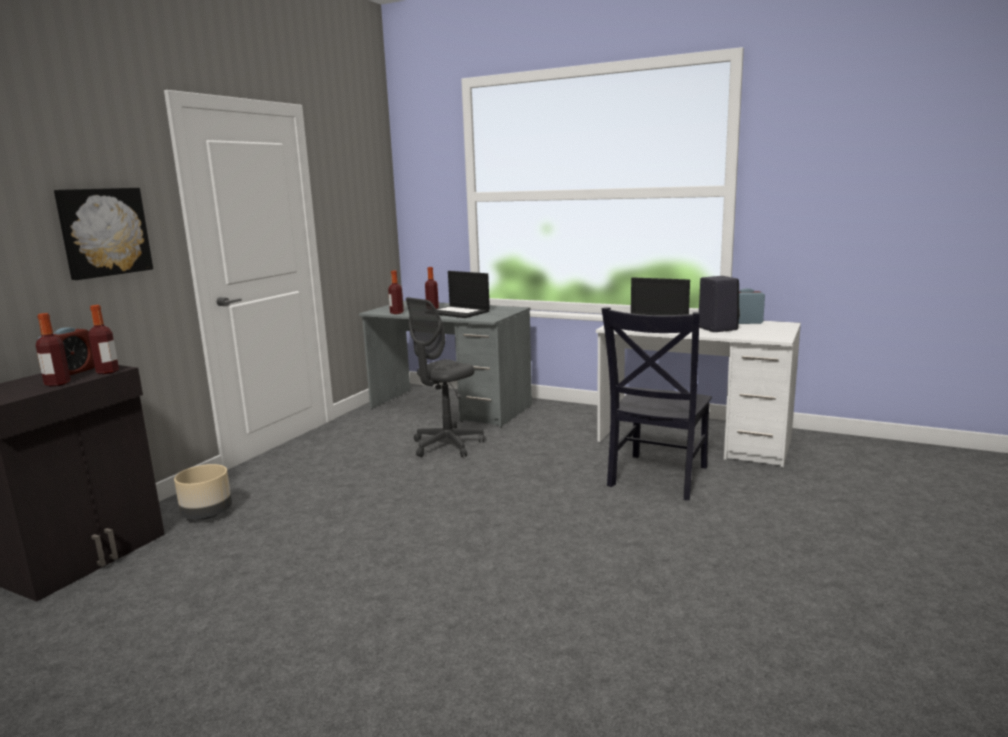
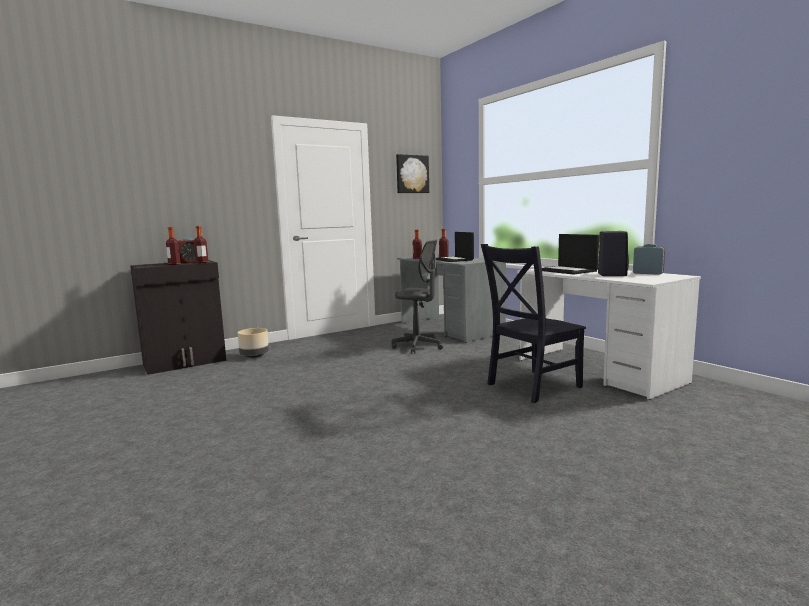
camera: 30 degrees right, 5 degrees down
(103, 232) = (225, 191): picture -> picture (412, 174)
(447, 445) = (418, 346): grey office chair -> grey office chair turned 135 degrees counterclockwise

